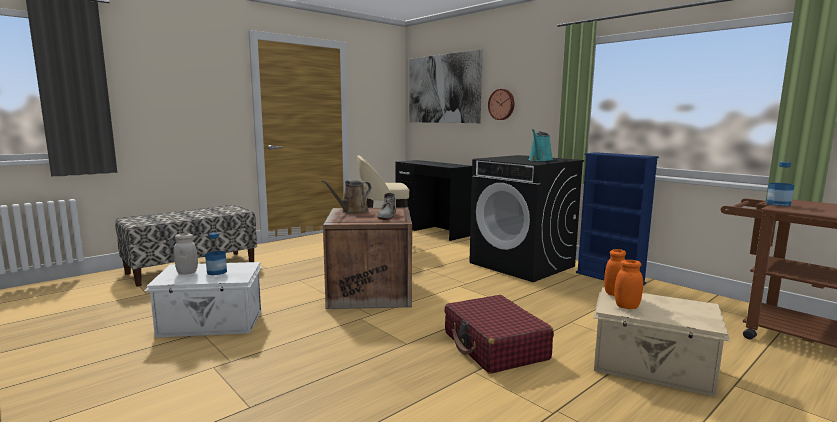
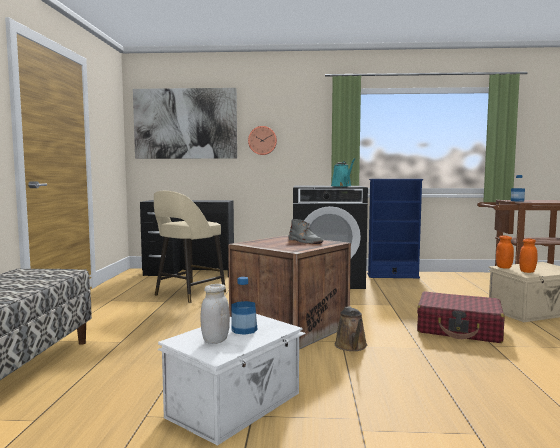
camera: 45 degrees left, 5 degrees down
(352, 211) = (263, 243): brown watering can -> brown watering can (351, 346)

